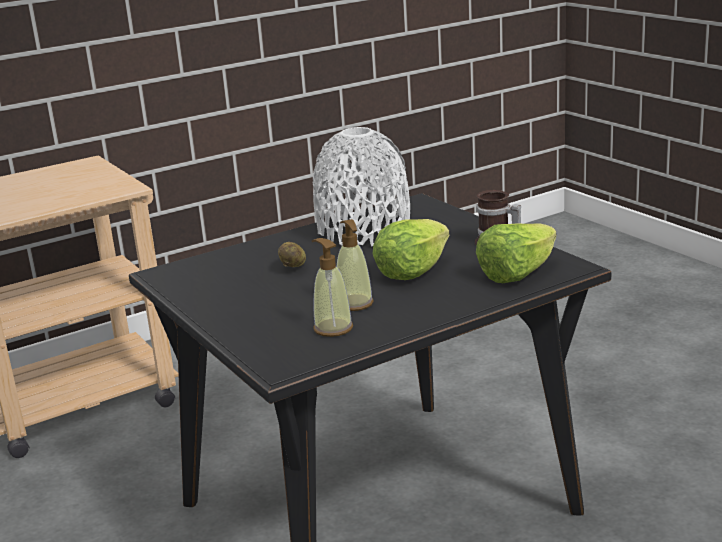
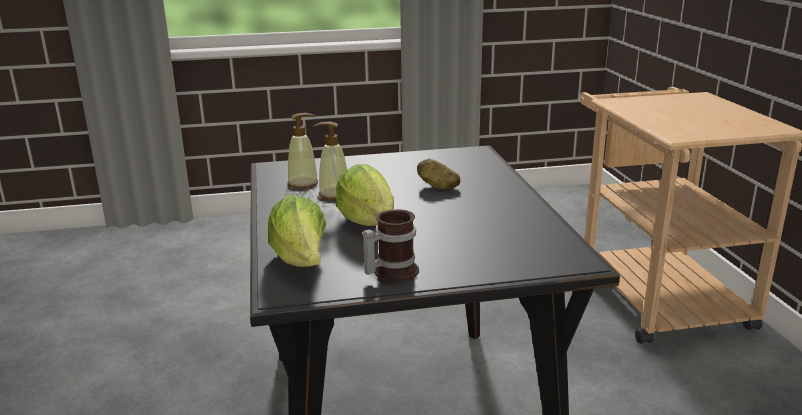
camera: 110 degrees right, 0 degrees up
(363, 231) = (499, 221): white vase -> none

